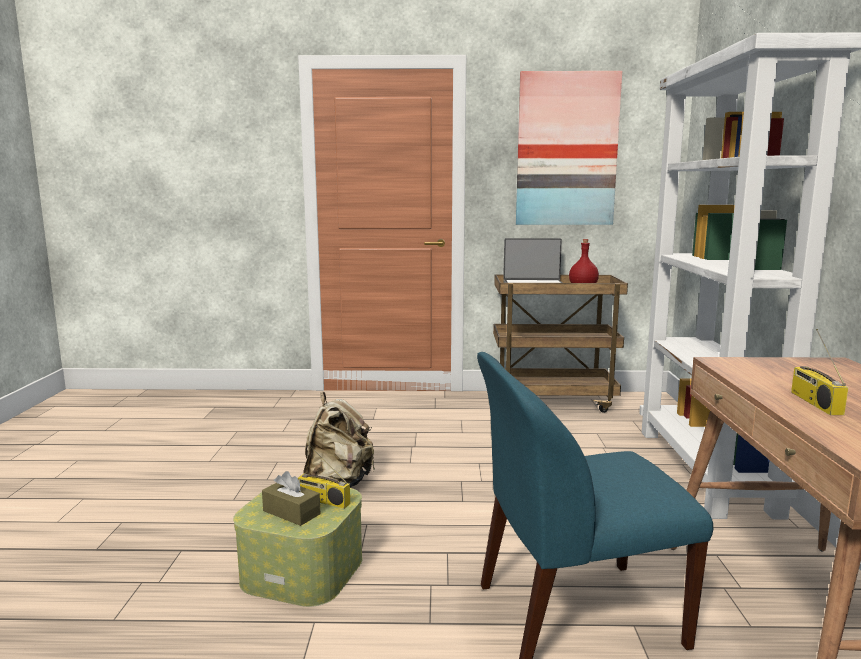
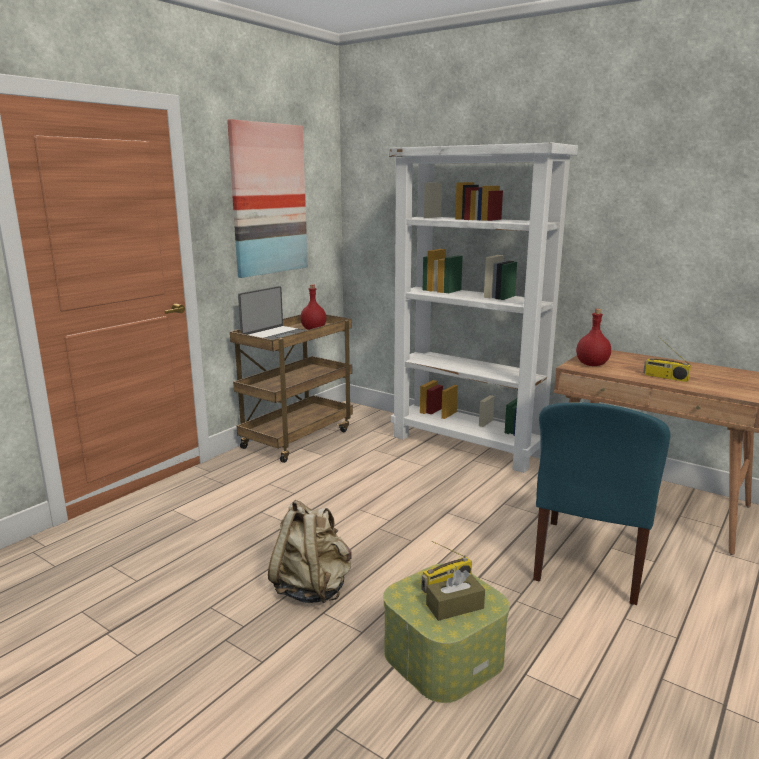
camera: 55 degrees left, 5 degrees up
(757, 367) = (592, 364): none -> red bottle

